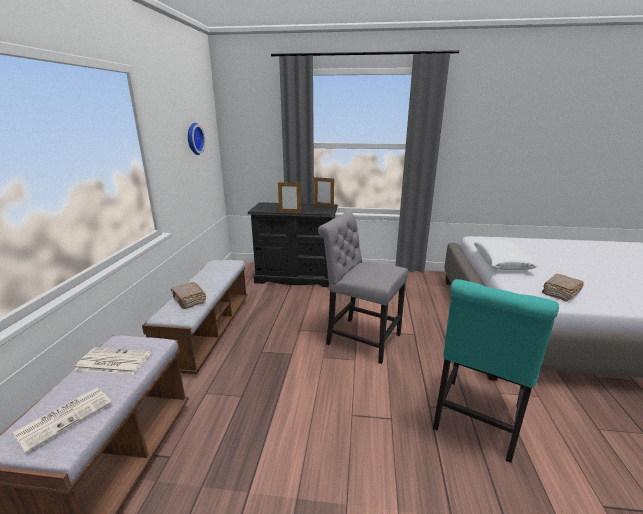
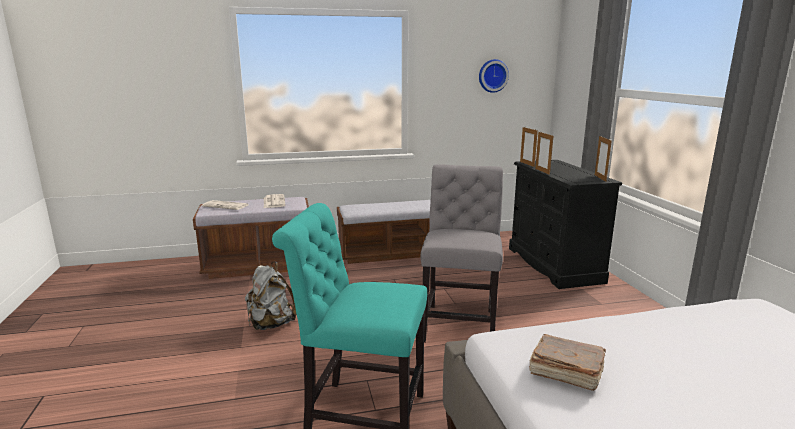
camera: 70 degrees right, 5 degrees down
(189, 300) = (374, 207): brown book -> none
(262, 210) = (527, 164): none -> picture frame
(305, 466) = (271, 324): none -> grey backpack
(501, 261) = (653, 324): white pillow -> none

